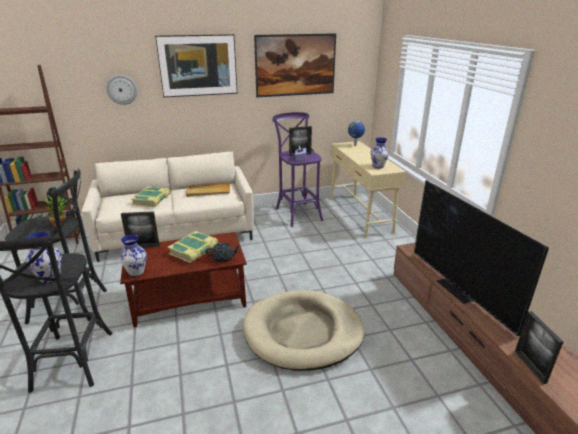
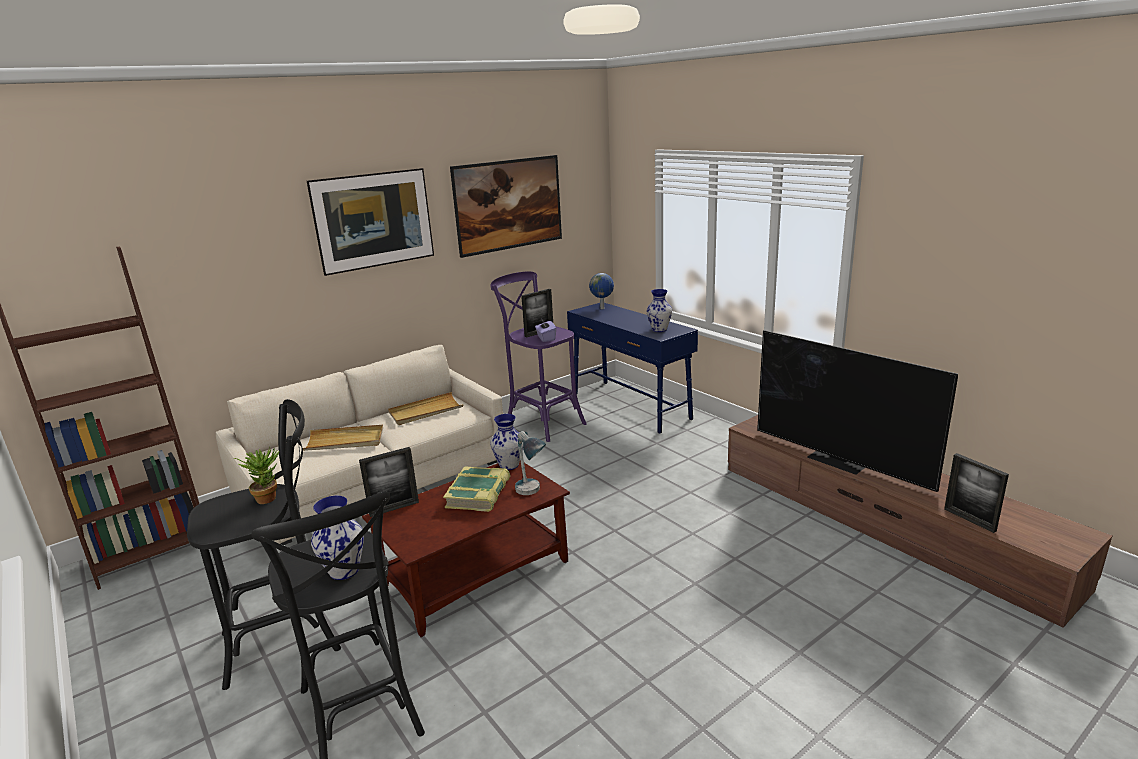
camera: 20 degrees left, 5 degrees down
(122, 89) = (257, 271): wall clock -> none
(136, 272) = (418, 545): vase -> vase (508, 465)
(152, 200) = (345, 441): book -> beige tray
(223, 258) = (531, 493): black teapot -> table lamp
(303, 332) = (670, 570): beige dog bed -> none
(359, 215) = (629, 406): beige console table -> blue console table

